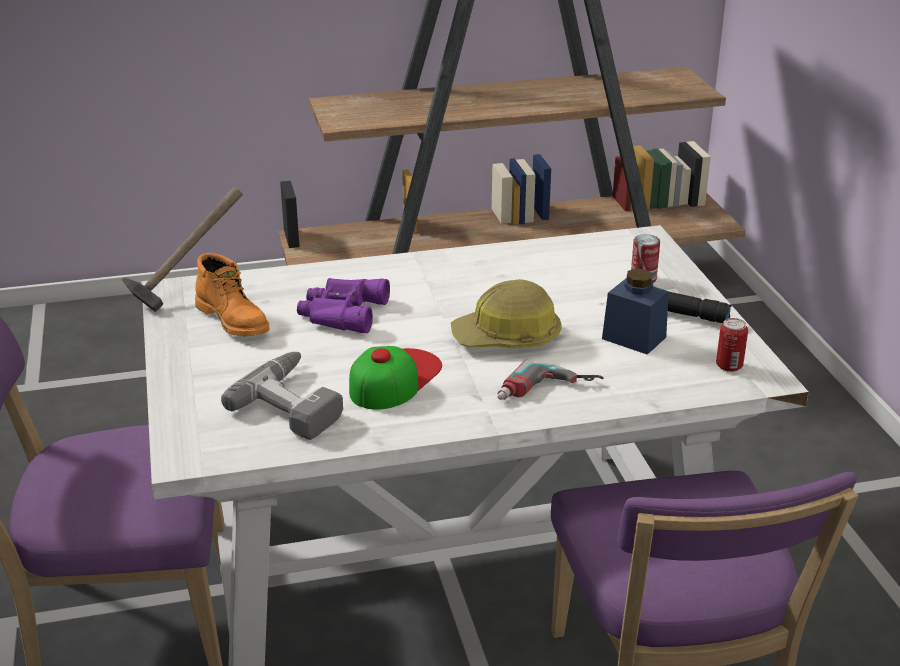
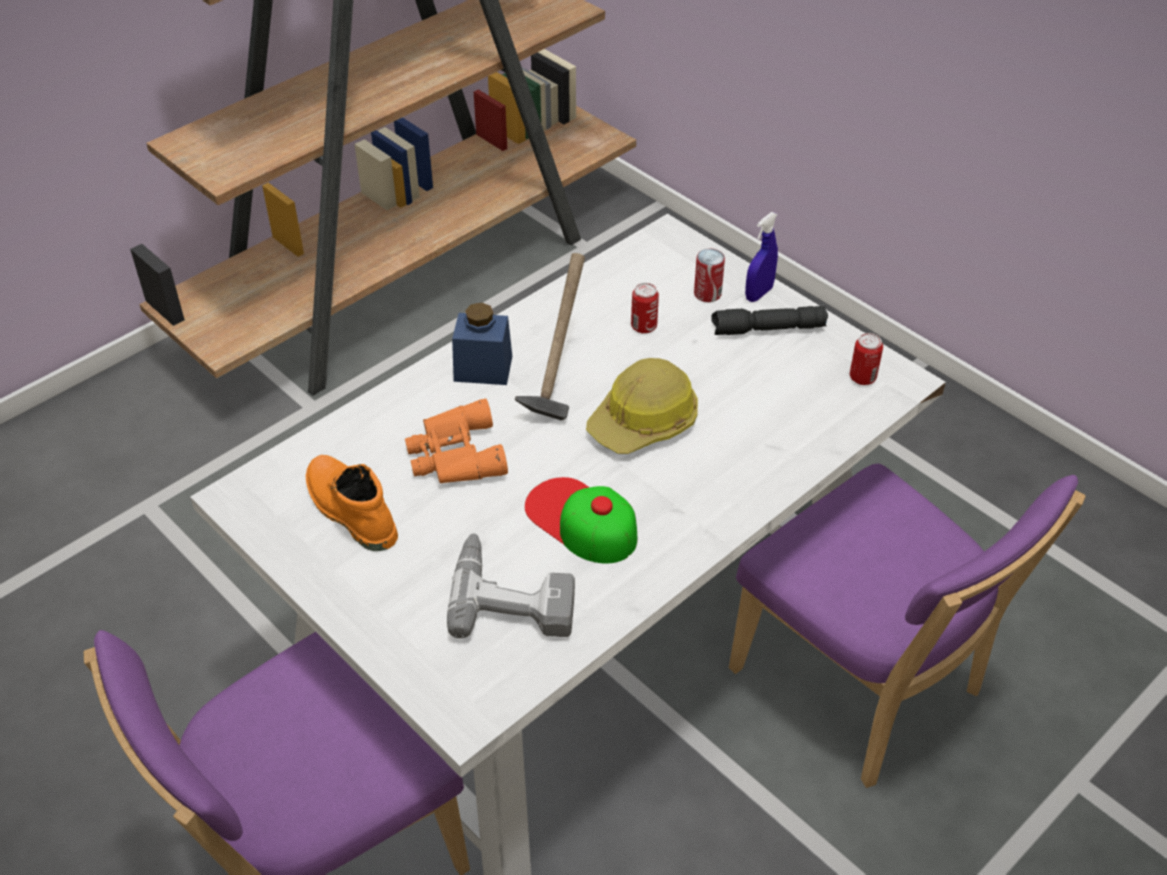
camera: 30 degrees left, 15 degrees up
(187, 288) = (254, 486): hammer -> hammer (557, 378)
(234, 320) = (349, 511): orange boot -> orange boot turned 150 degrees counterclockwise
(340, 313) = (454, 455): purple binoculars -> orange binoculars
(394, 378) = (581, 520): cap -> cap turned 45 degrees counterclockwise
(548, 393) = (737, 478): power drill -> none
(568, 283) = (644, 326): none -> can
(634, 338) = (757, 375): blue jar -> blue jar (483, 368)
(688, 290) = (759, 294): none -> blue spray bottle

